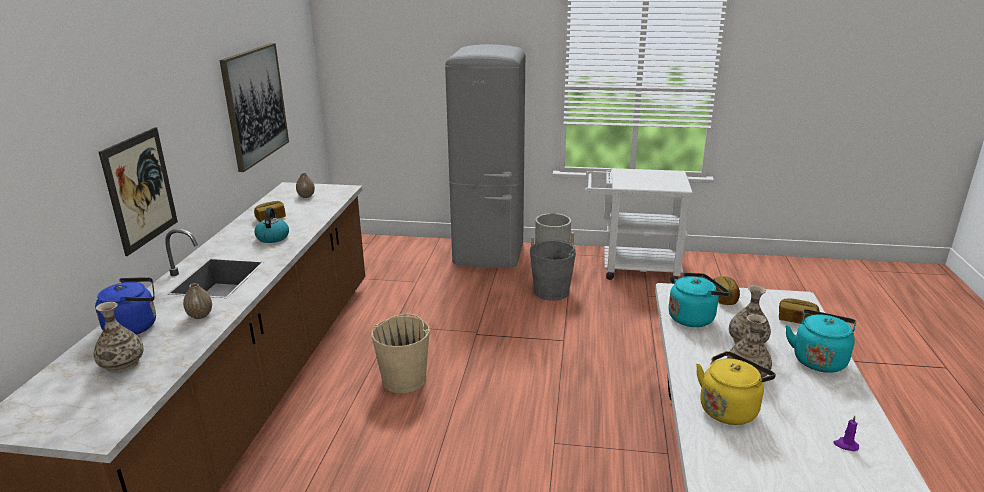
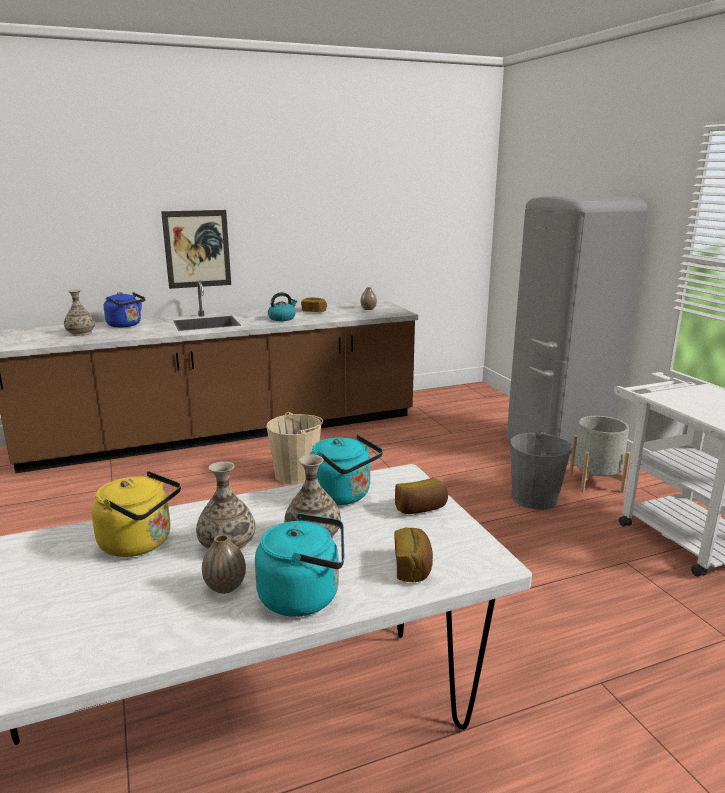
camera: 60 degrees right, 5 degrees down
(200, 315) = (149, 331): vase -> vase (225, 587)
(255, 105) = (367, 224): picture -> none
(845, 445) = (84, 633): purple candle -> none

